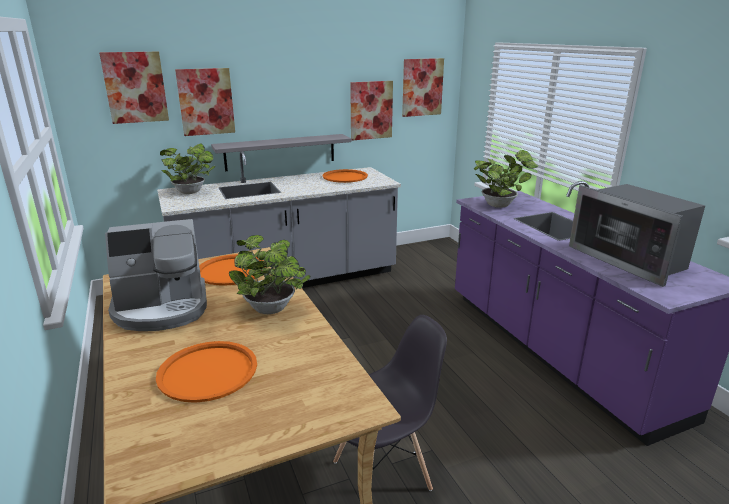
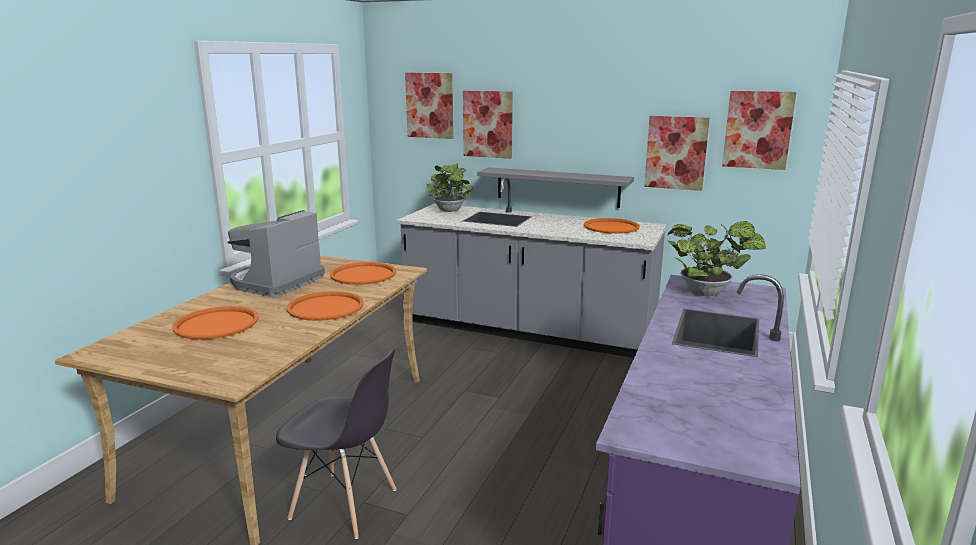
camera: 45 degrees right, 5 degrees down
(162, 308) = (276, 282): coffee machine -> coffee machine turned 90 degrees clockwise
(272, 310) = (325, 307): potted plant -> orange tray
(630, 259) = (705, 391): microwave -> none

